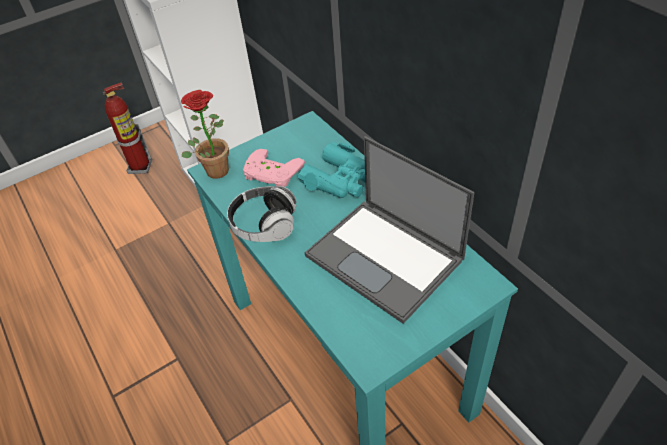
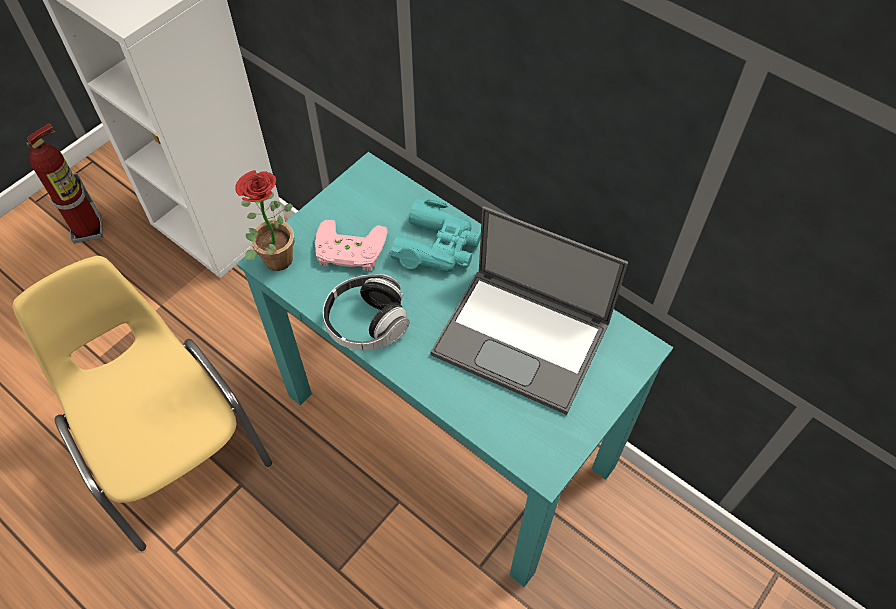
camera: 20 degrees left, 10 degrees up
(139, 320) = (172, 446): none -> yellow chair

